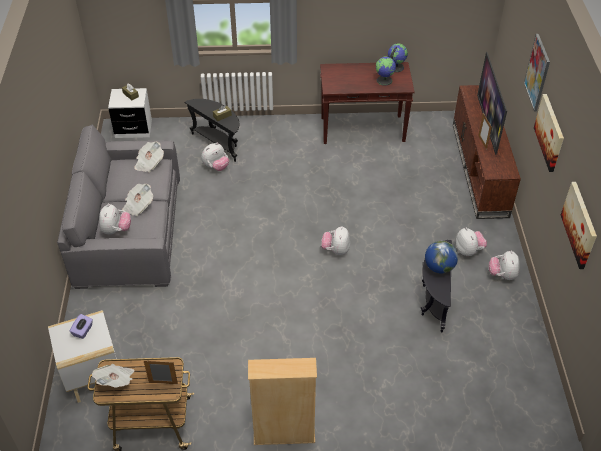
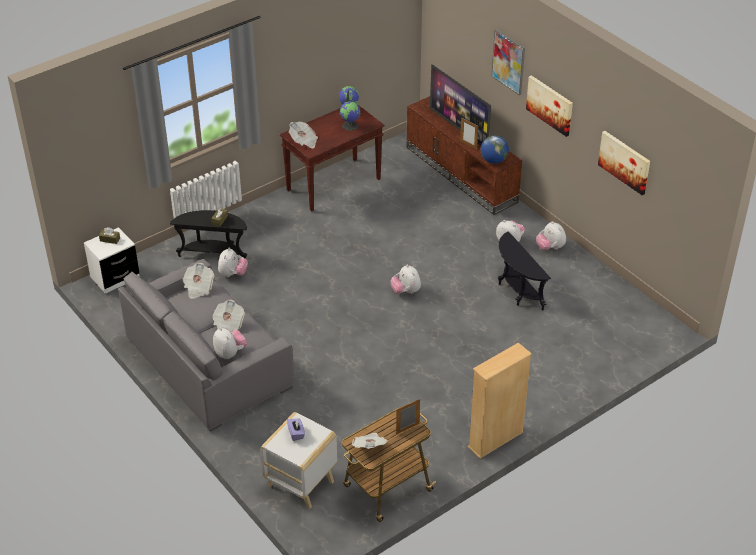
camera: 35 degrees left, 5 degrees down
(333, 78) = (304, 141): none -> newspaper
(439, 267) = (518, 255): globe -> globe (493, 160)

